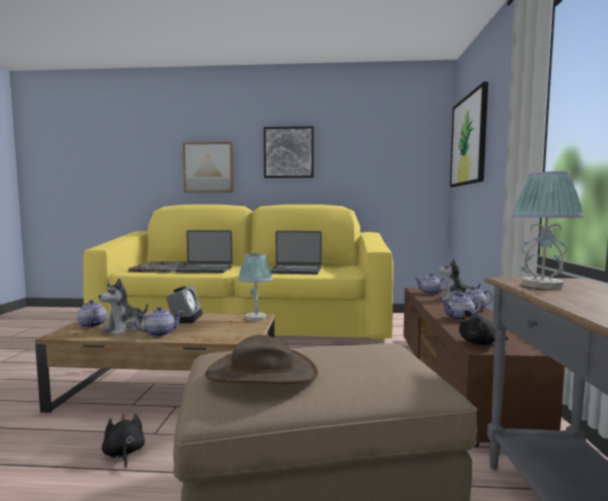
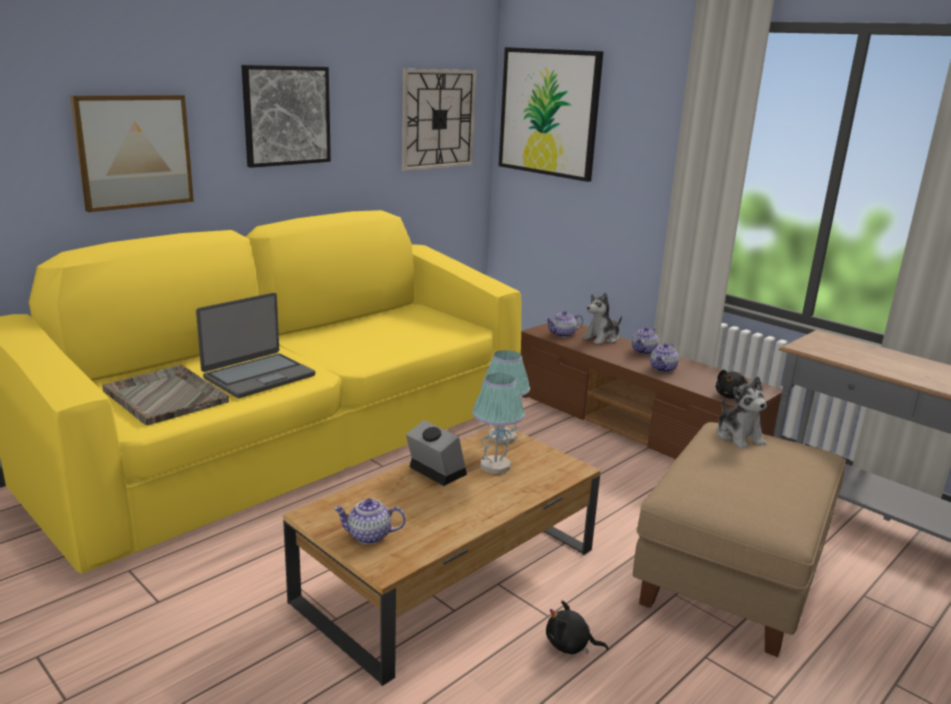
camera: 50 degrees left, 15 degrees up
(125, 329) = (429, 519): plush toy -> plush toy (739, 436)
(160, 333) = (485, 504): teapot -> none
(261, 373) = (758, 492): brown hat -> none
(296, 271) = (389, 340): laptop -> none
(398, 156) = (438, 119): none -> wall clock
(542, 285) = (831, 351): table lamp -> table lamp (495, 466)

